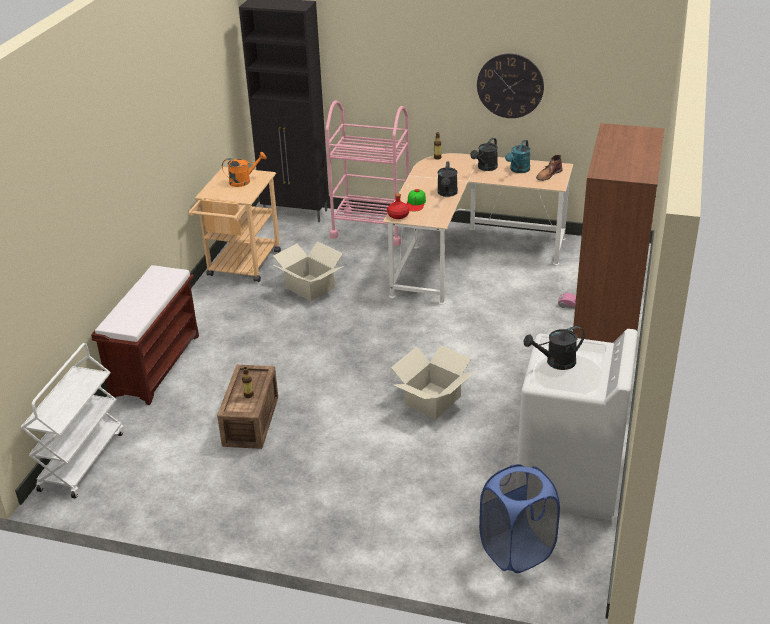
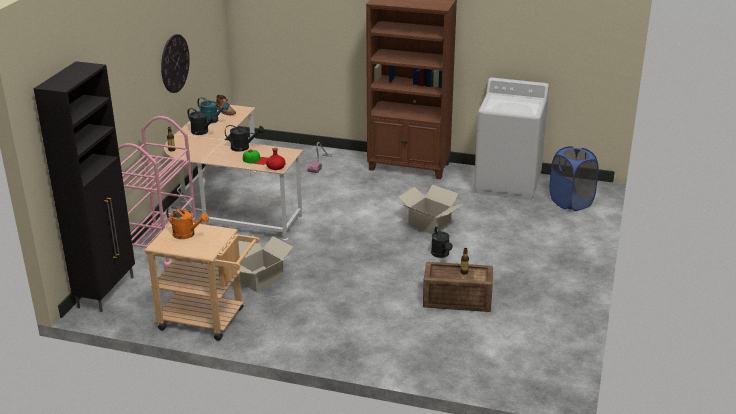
camera: 90 degrees left, 5 degrees down
(82, 460) = (516, 384): white cart -> none
(156, 365) = (376, 358): brown bench -> none
(244, 181) = (187, 234): orange watering can -> orange watering can turned 135 degrees clockwise
(555, 362) = (511, 106): black watering can -> black watering can (441, 255)

